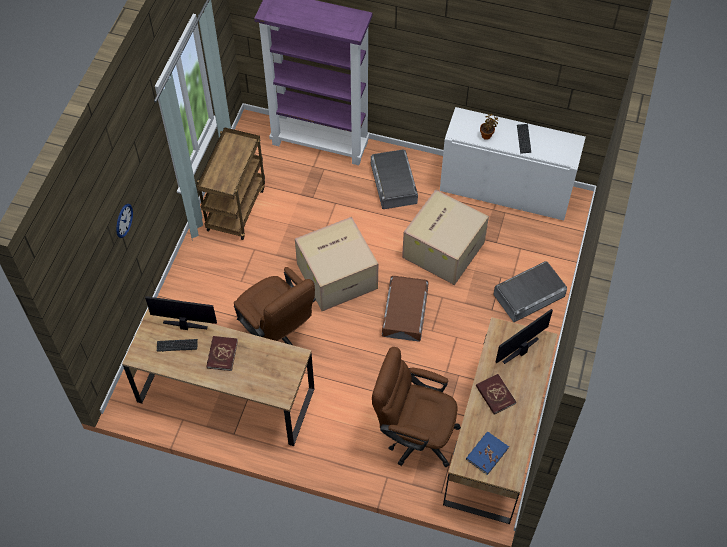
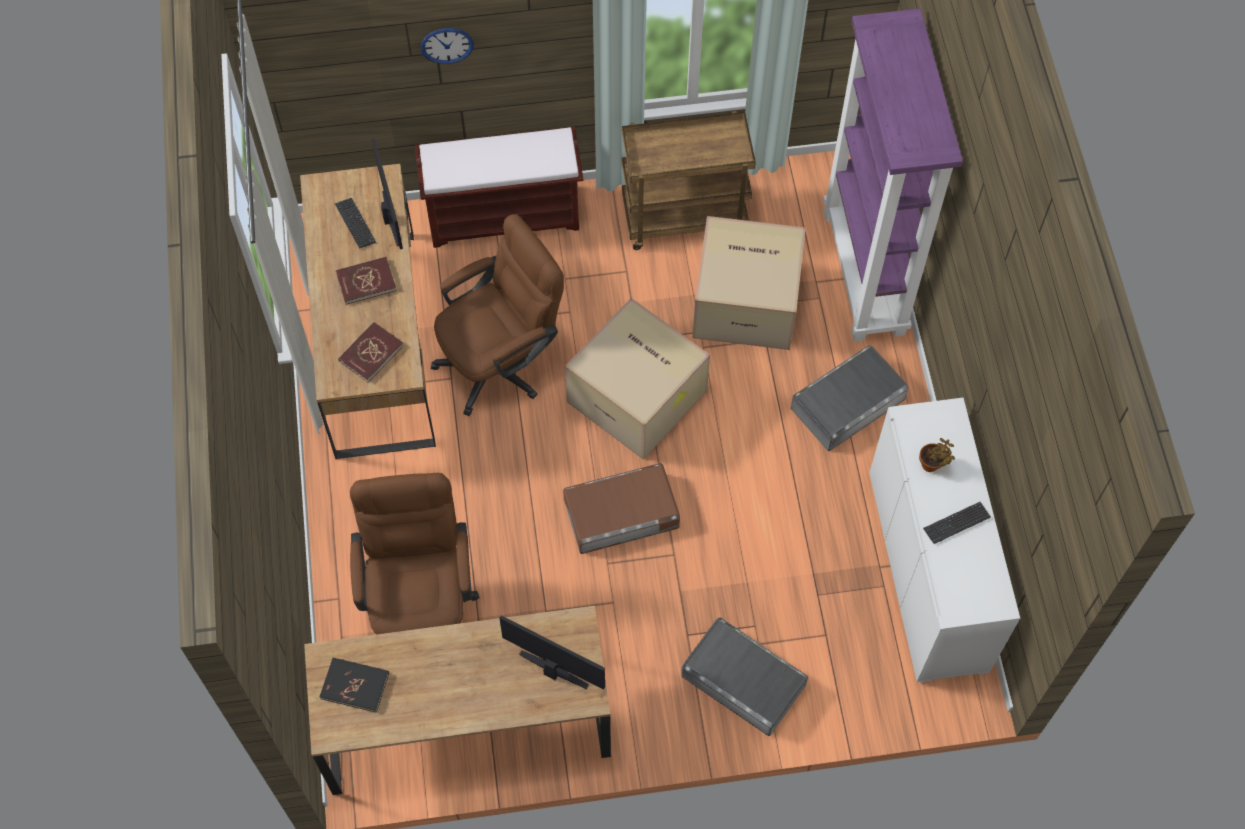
camera: 65 degrees right, 5 degrees up
(179, 294) = (505, 215): none -> brown bench
(277, 333) = (501, 361): brown office chair -> brown office chair turned 150 degrees counterclockwise
(443, 248) = (764, 521): cardboard box -> cardboard box (748, 301)
(487, 453) = (355, 685): blue book -> black book
(495, 395) = (458, 661): red book -> red book (371, 353)

